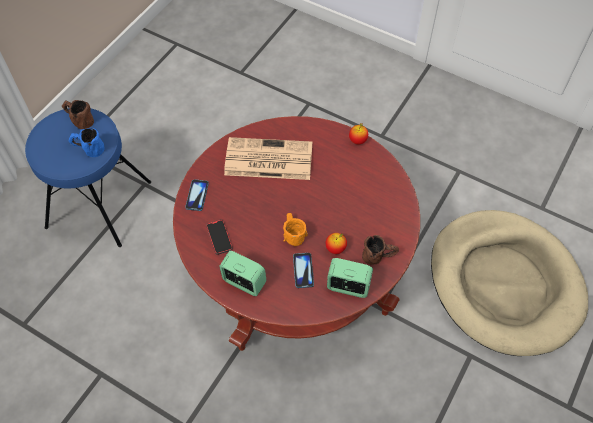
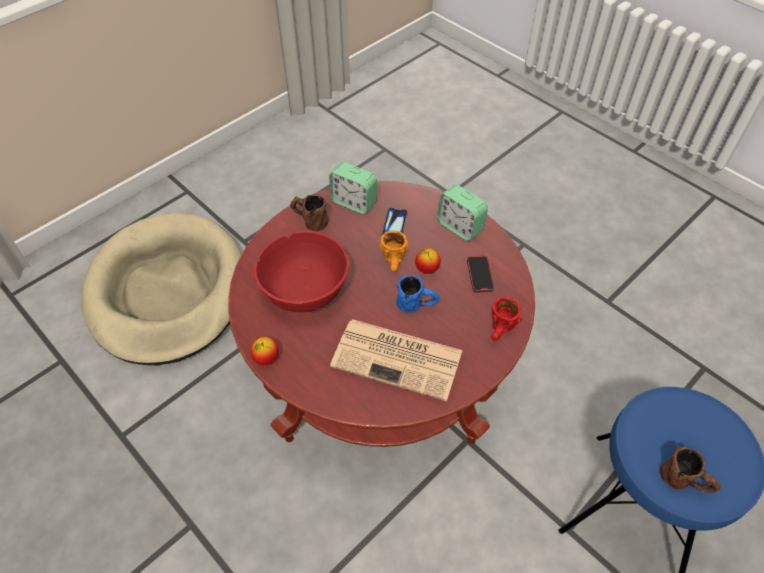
camera: 165 degrees left, 5 degrees down
(88, 150) = (660, 421): blue mug -> blue mug (417, 305)
(197, 195) = (501, 330): phone -> red mug
(335, 248) = (352, 237): apple -> apple (427, 269)
(353, 193) = (305, 291): none -> red bowl

